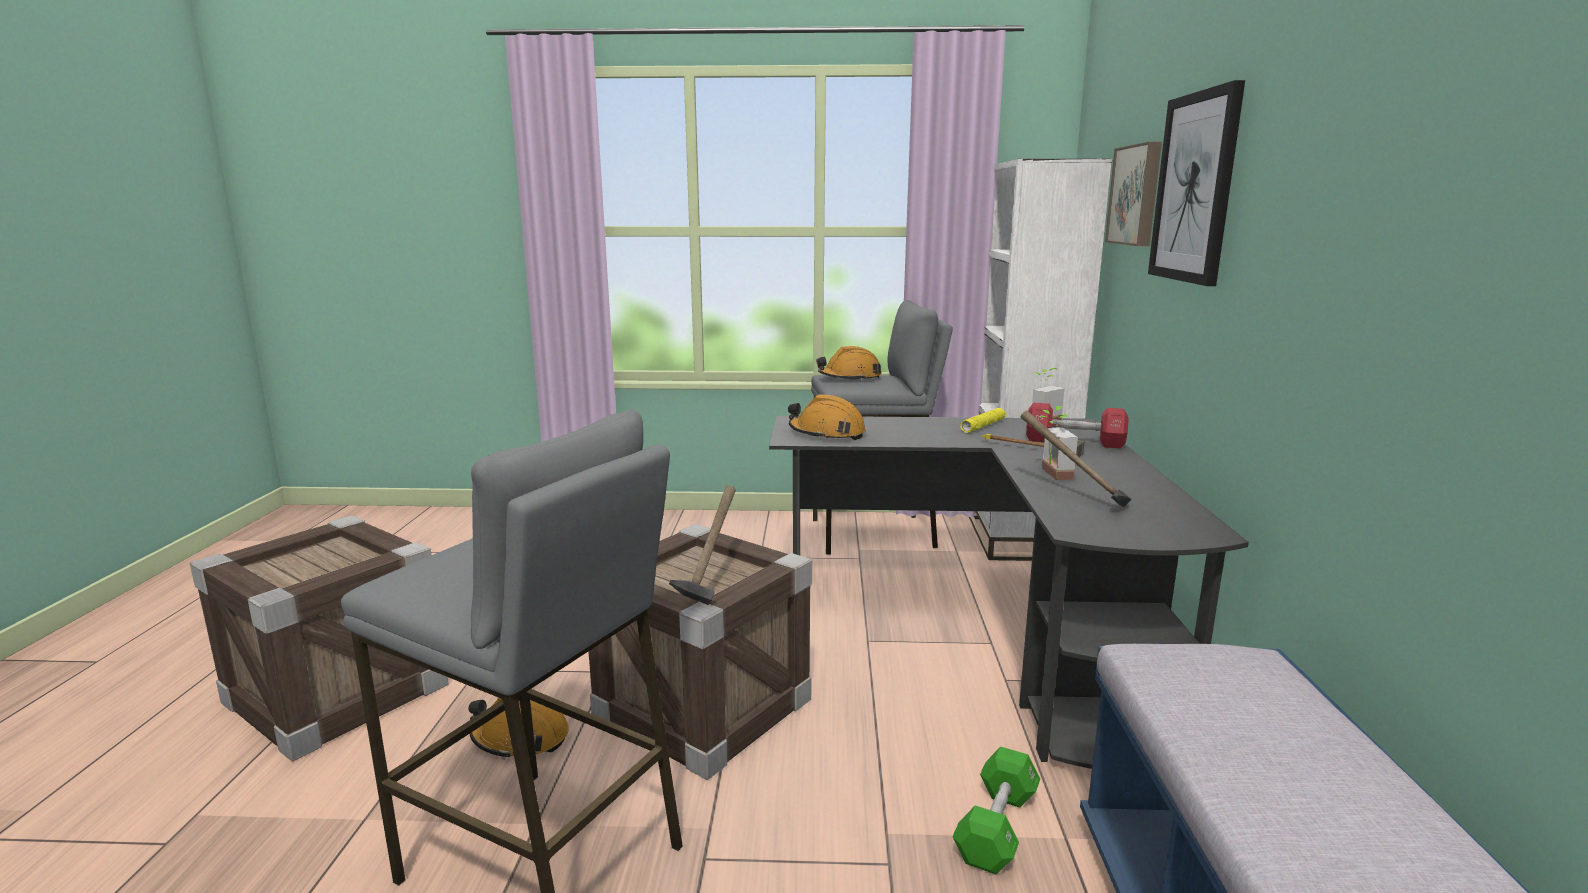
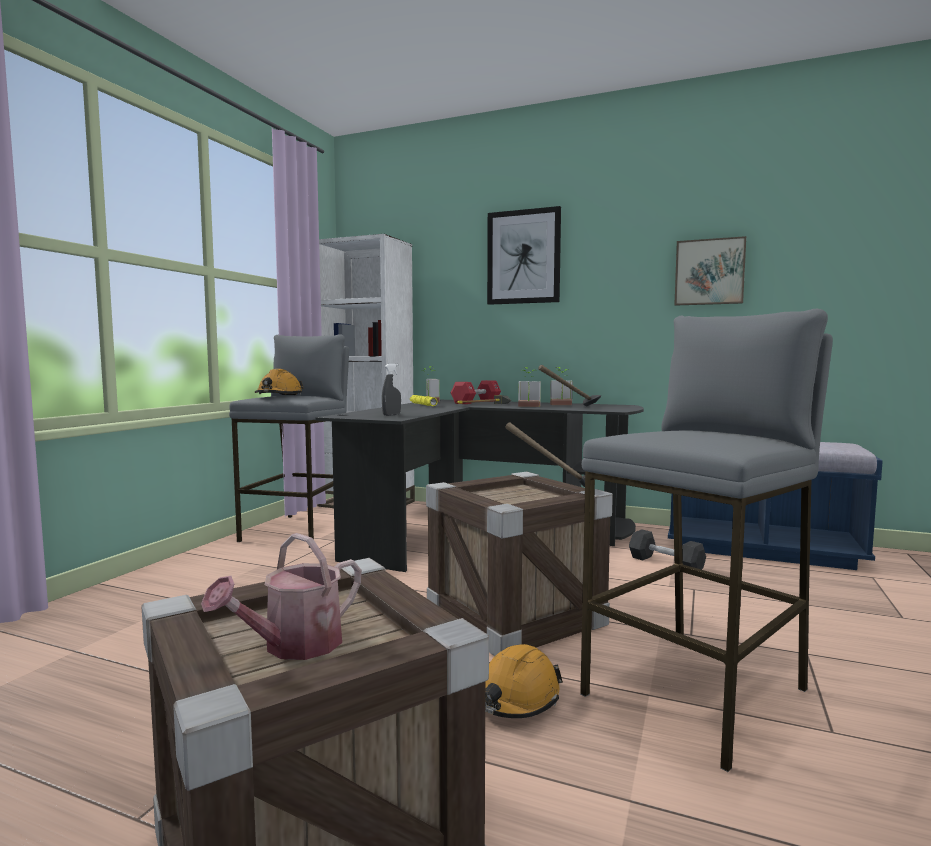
camera: 70 degrees left, 10 degrees down
(295, 565) = (294, 646): none -> watering can
(827, 433) = (391, 415): orange hard hat -> grey spray bottle
(996, 827) = (665, 563): green dumbbell -> black dumbbell
(1122, 489) = (561, 405): none -> potted plant
(1137, 195) = (450, 264): picture -> picture (709, 272)

